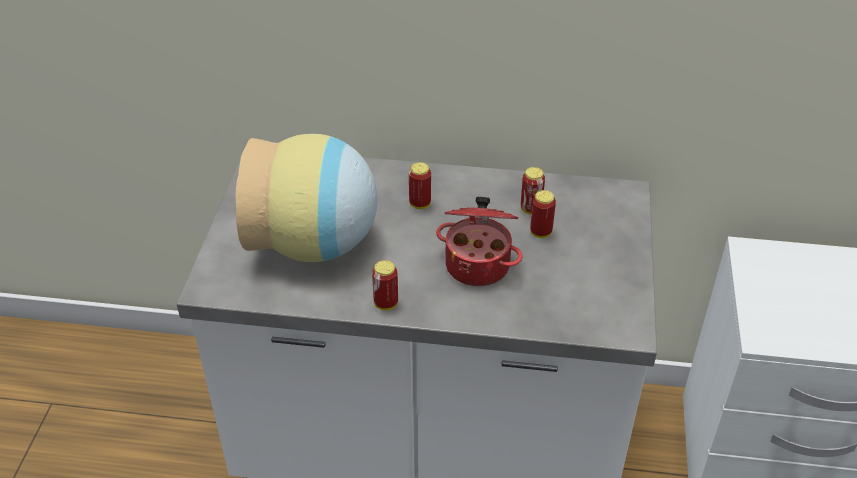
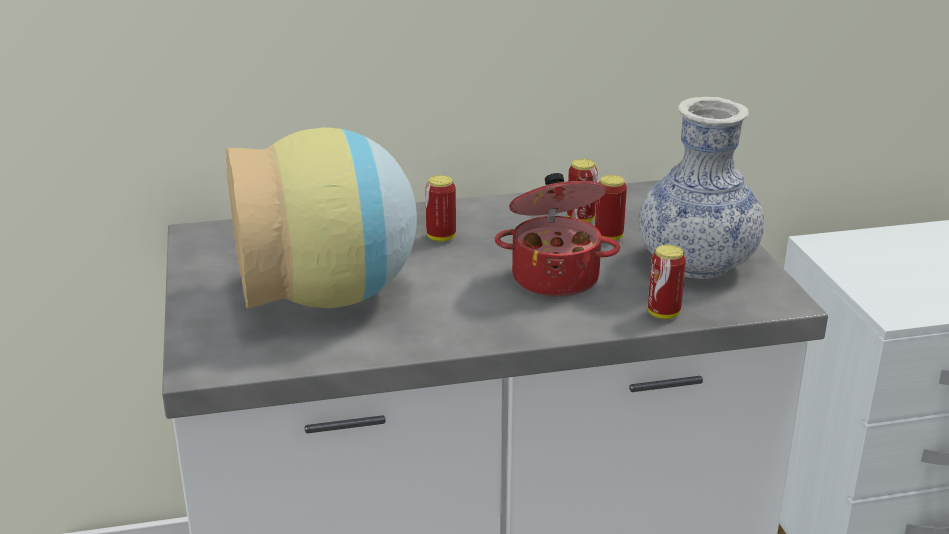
camera: 20 degrees left, 15 degrees down
(386, 304) = (465, 335): can -> can (663, 313)
(589, 276) = (696, 263): none -> vase

